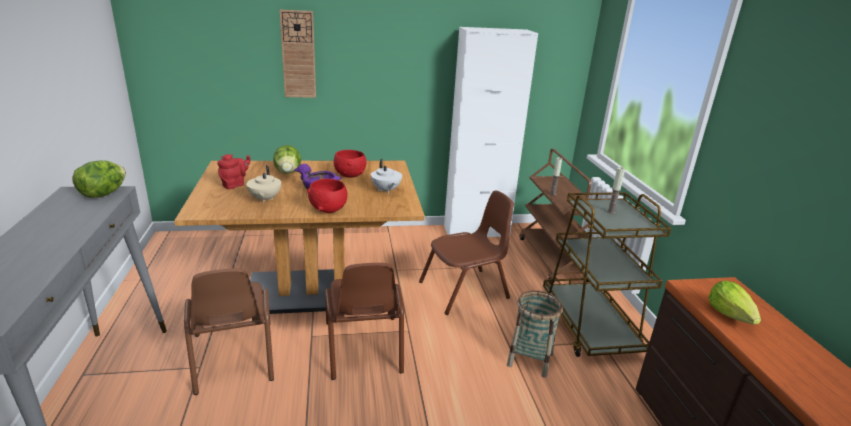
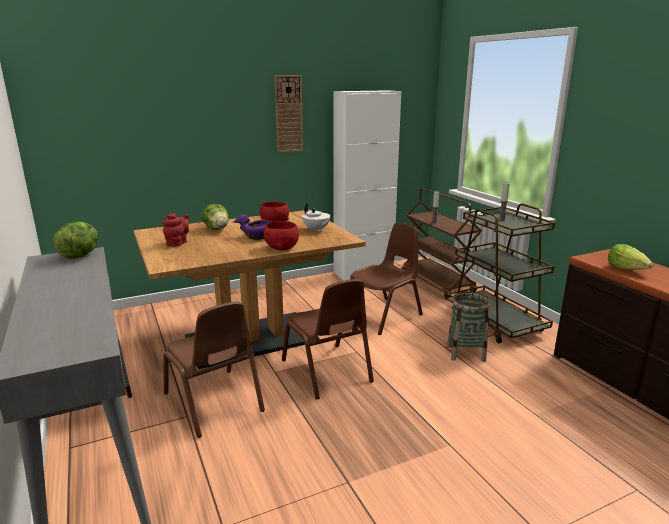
camera: 15 degrees left, 5 degrees down
(264, 199) = (217, 249): beige teapot -> none
(298, 55) = (195, 125): wall clock -> wall clock (288, 114)

